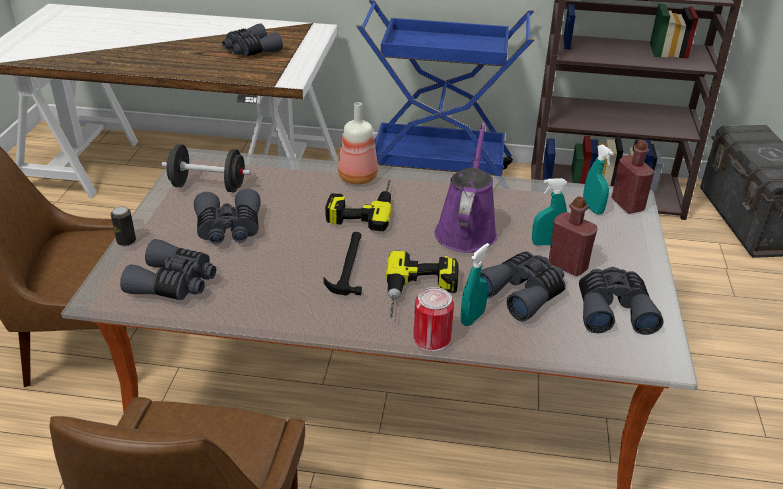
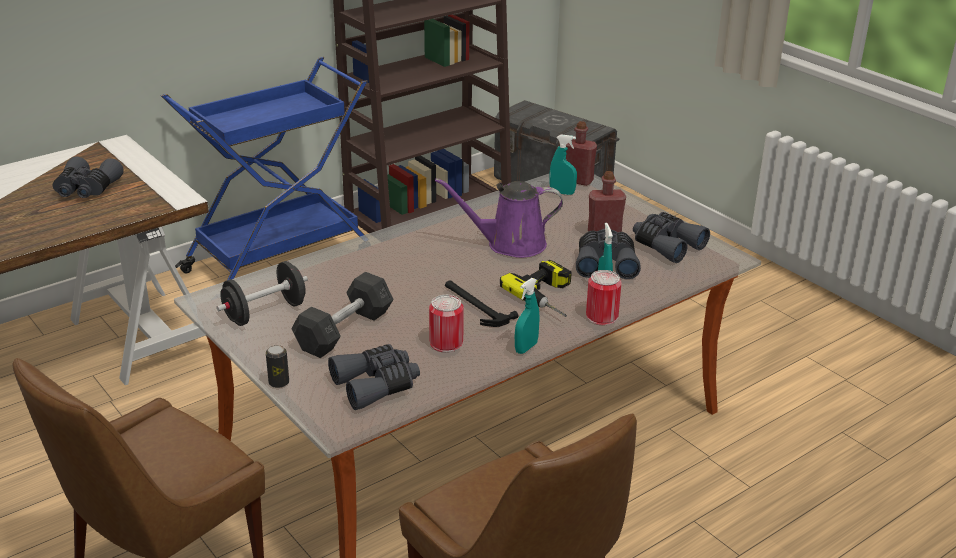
camera: 45 degrees left, 5 degrees down
(228, 229) = (344, 331): grey binoculars -> grey dumbbell
(274, 281) = (446, 343): none -> can
(356, 177) = (372, 248): bottle -> none
(362, 207) = (414, 266): power drill -> none
(466, 230) = (510, 244): purple watering can -> purple watering can turned 60 degrees counterclockwise
(546, 243) = (570, 227): turquoise spray bottle -> turquoise spray bottle (526, 348)

